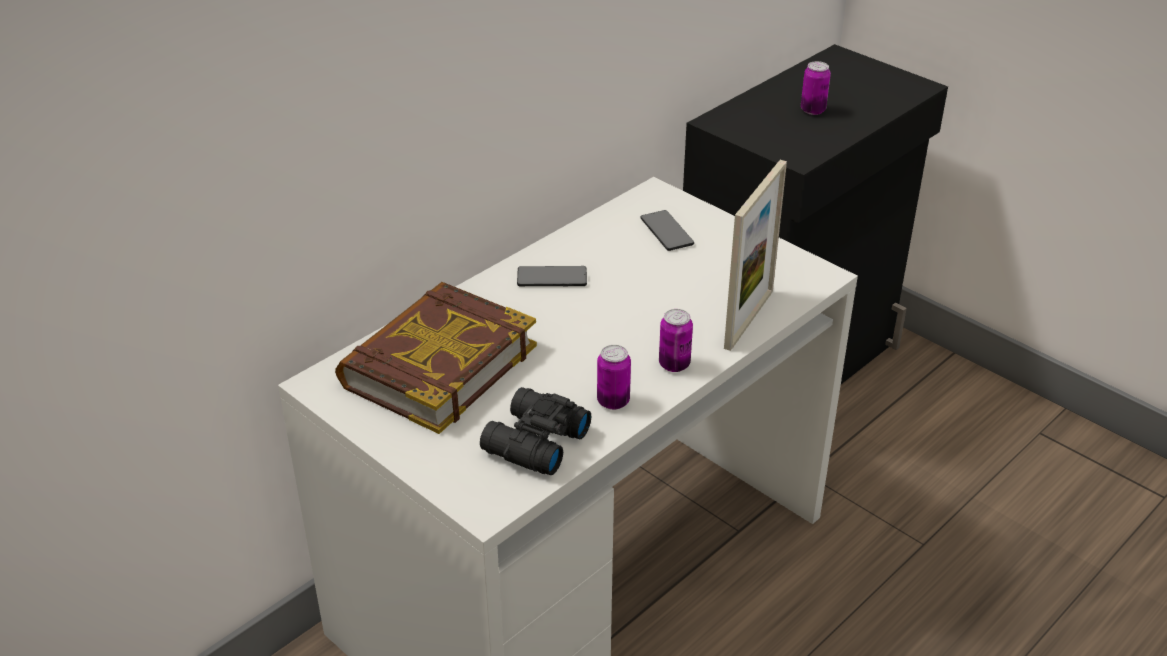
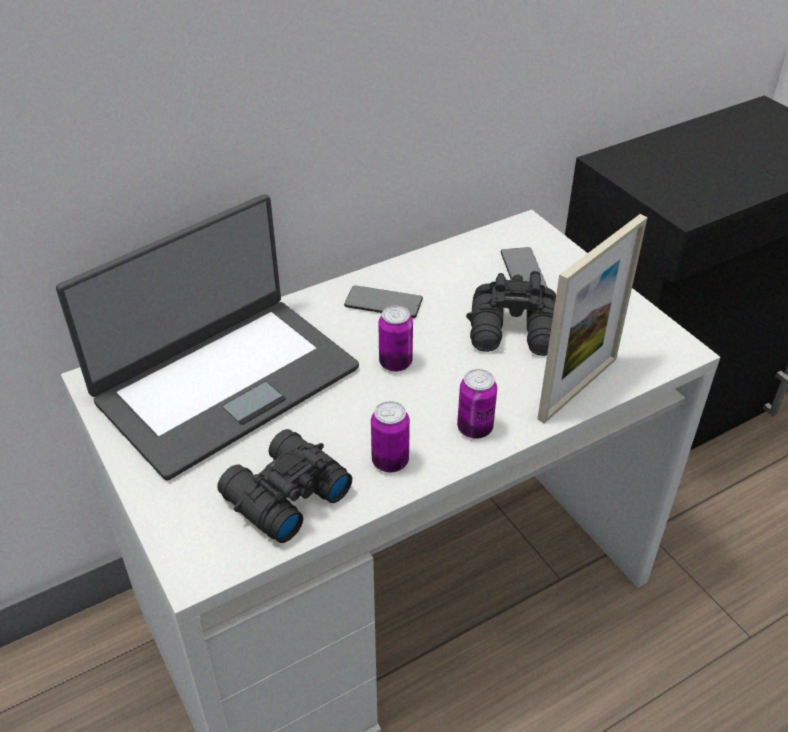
camera: 15 degrees right, 5 degrees up
(438, 366) = (225, 382): book -> laptop
(679, 283) = (515, 332): none -> black binoculars
(813, 110) = (718, 162): can -> can (395, 363)

